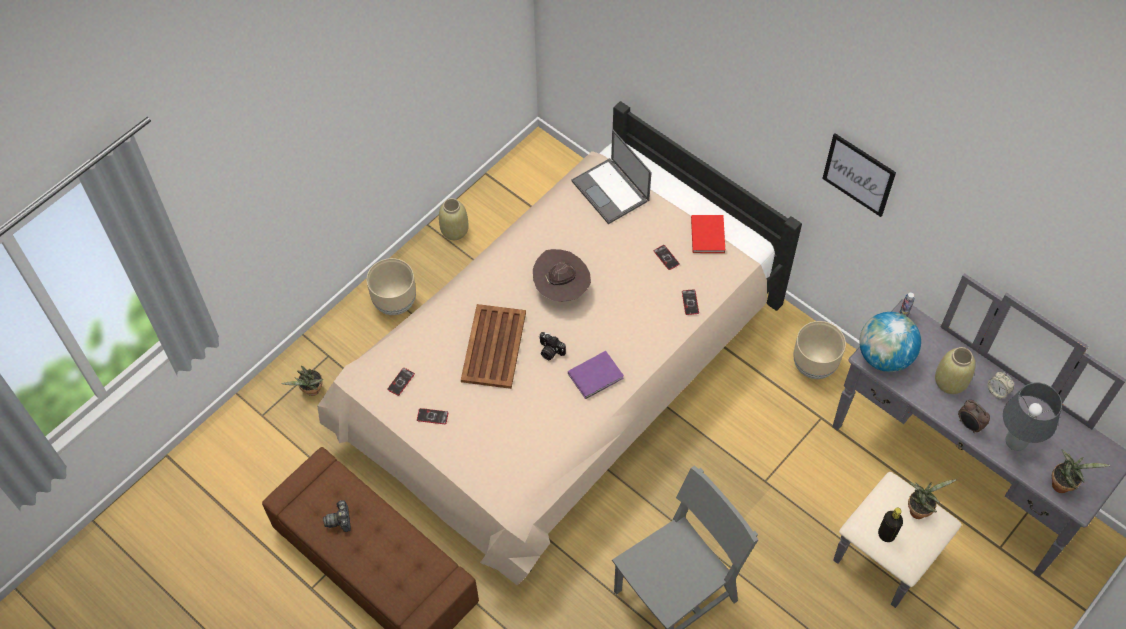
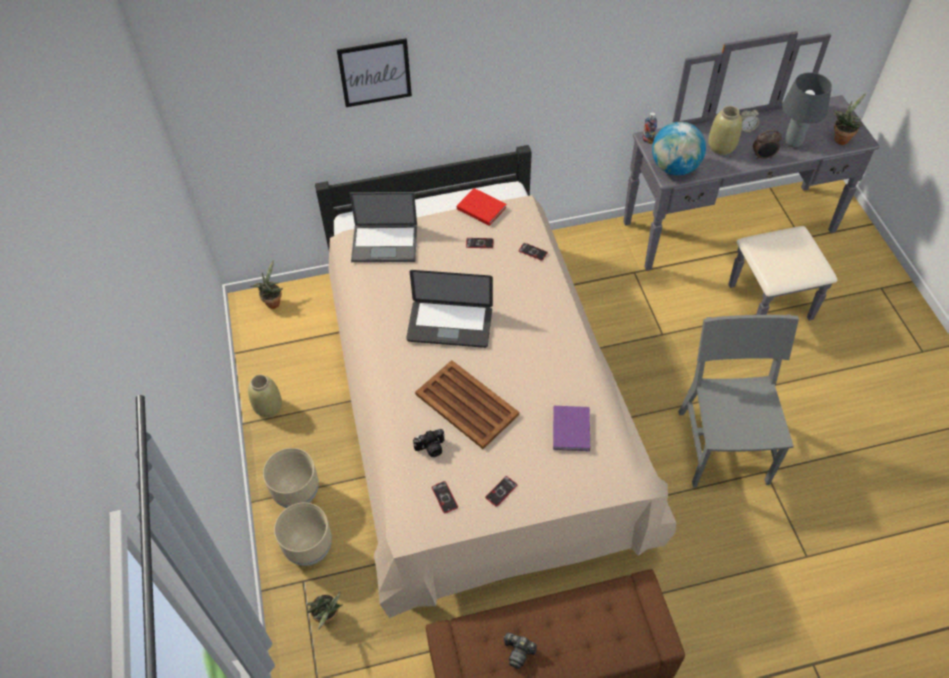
camera: 55 degrees left, 5 degrees down
(550, 351) = (504, 367): camera -> camera (431, 448)
(562, 288) = (449, 325): brown hat -> laptop
(597, 376) = (553, 347): purple book -> purple book (572, 428)
(813, 365) = (588, 252): beige planter -> beige planter (309, 549)
(858, 174) = (569, 51): picture -> picture (375, 72)
(886, 534) = (792, 267): black bottle -> none
(919, 509) = (783, 238): potted plant -> potted plant (273, 301)

